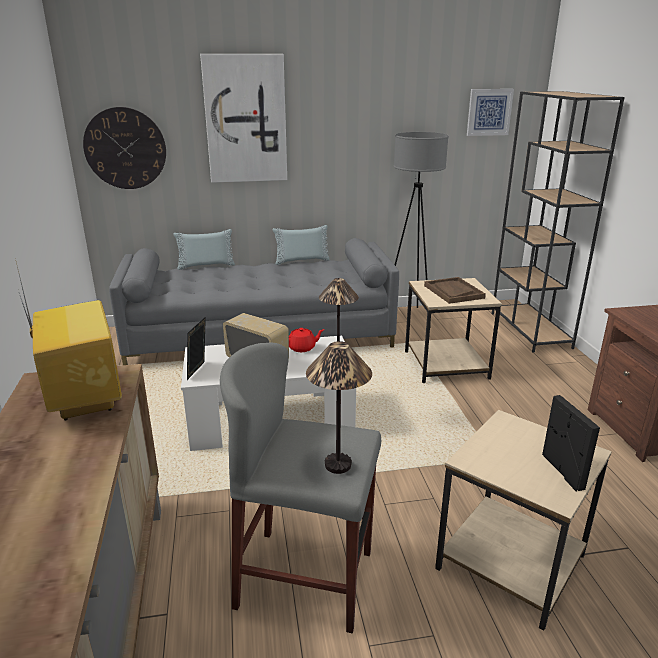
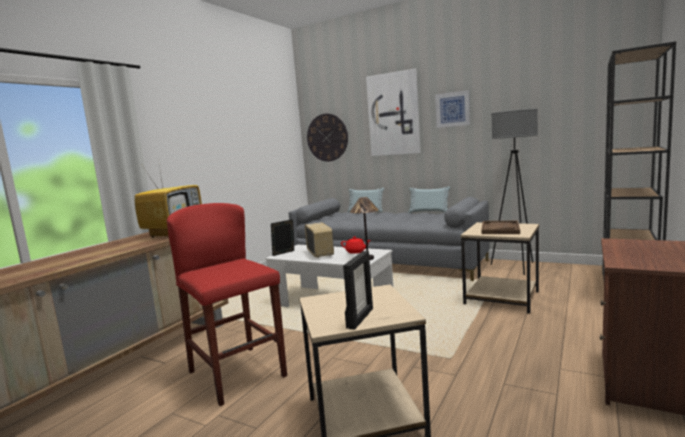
camera: 40 degrees right, 15 degrees down
(305, 578) = (237, 374): grey stool -> red stool
(338, 465) = (222, 275): table lamp -> none
(489, 112) = (593, 88): picture -> picture (452, 109)

